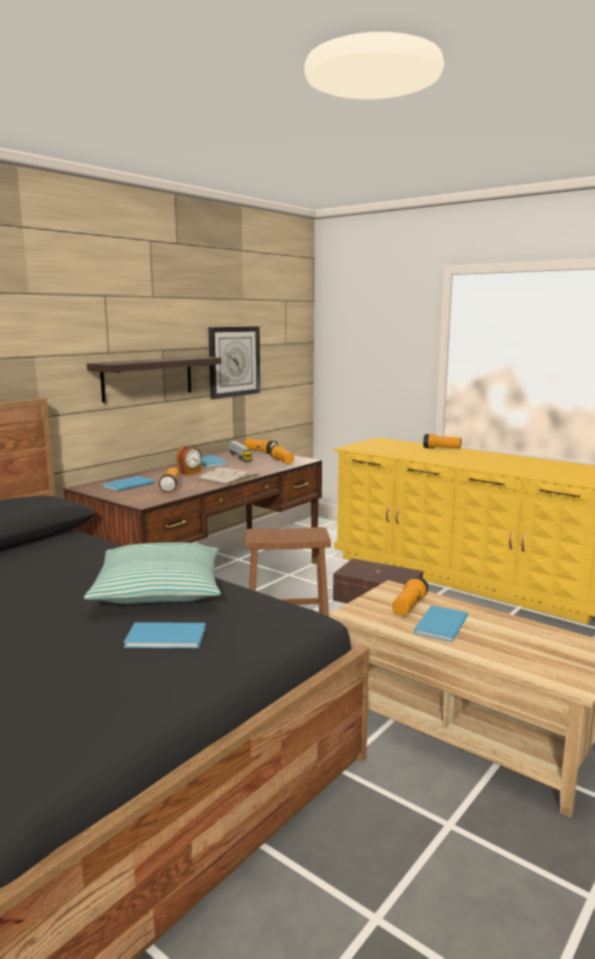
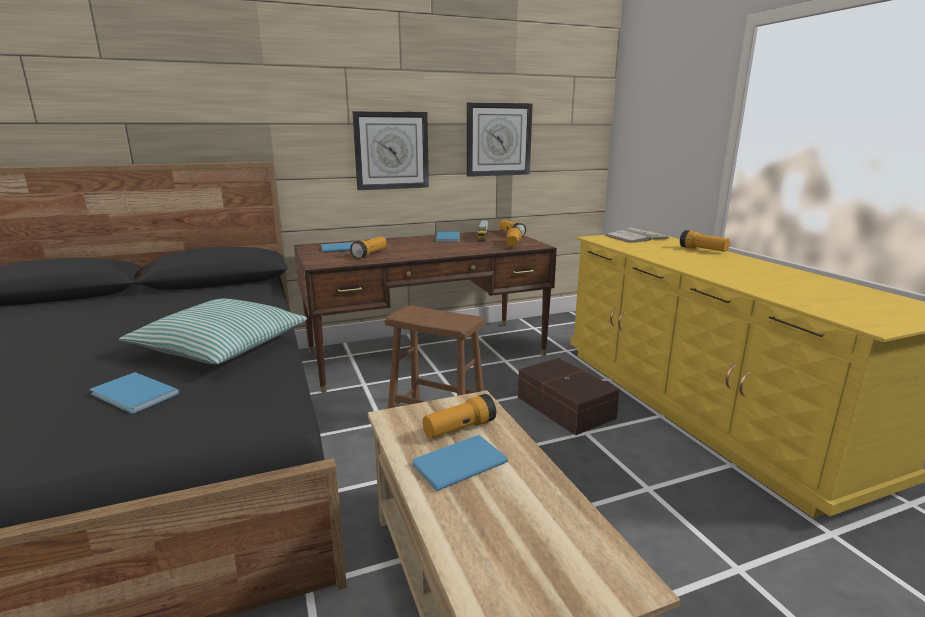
camera: 30 degrees right, 5 degrees up
(148, 378) = (391, 150): shelf -> wall clock
(190, 472) = (411, 244): alarm clock -> none
(228, 477) = (434, 252): white book -> white book (636, 237)

